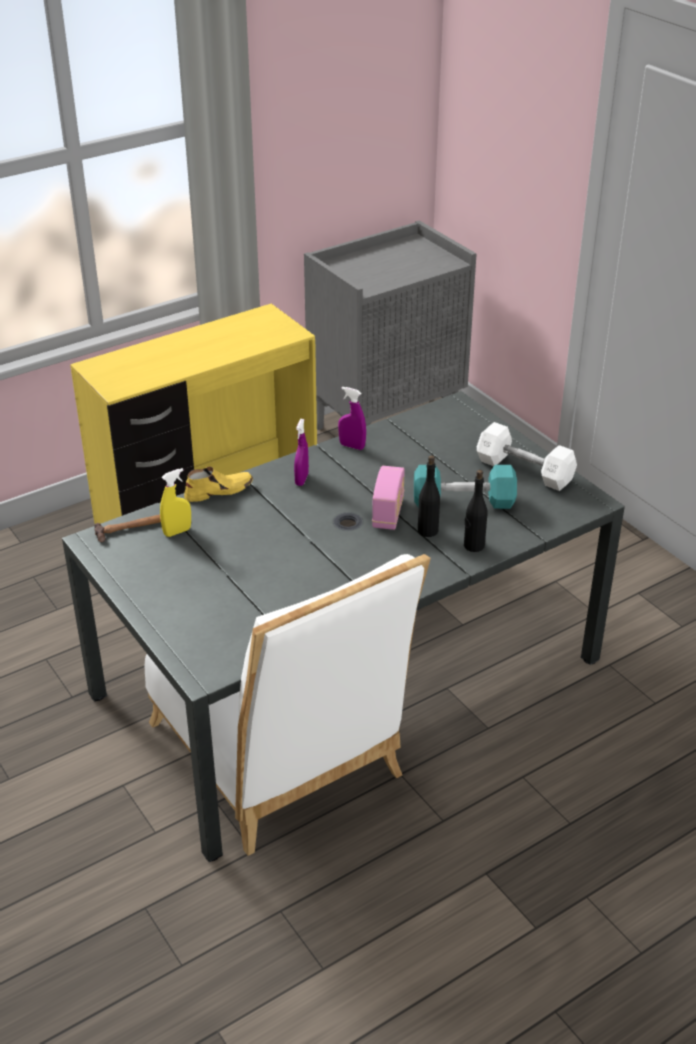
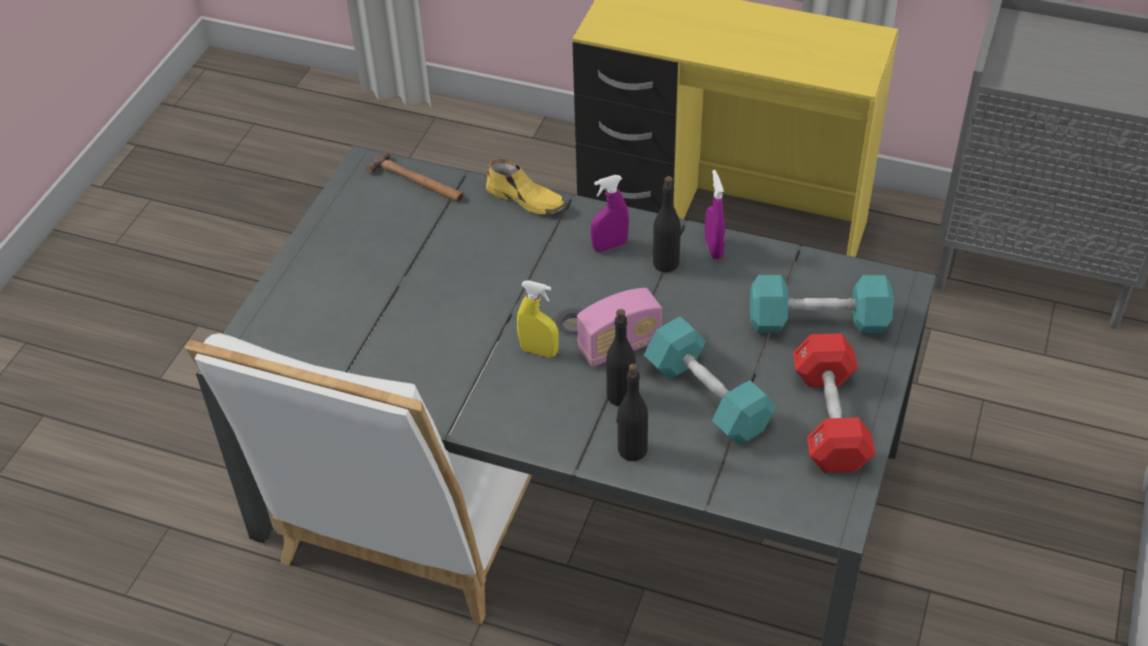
camera: 55 degrees right, 10 degrees up
(177, 532) = (432, 211): yellow spray bottle -> yellow spray bottle (539, 351)
(342, 467) = (666, 263): none -> black bottle
(450, 440) = (818, 321): none -> turquoise dumbbell
(524, 471) = (830, 419): white dumbbell -> red dumbbell

